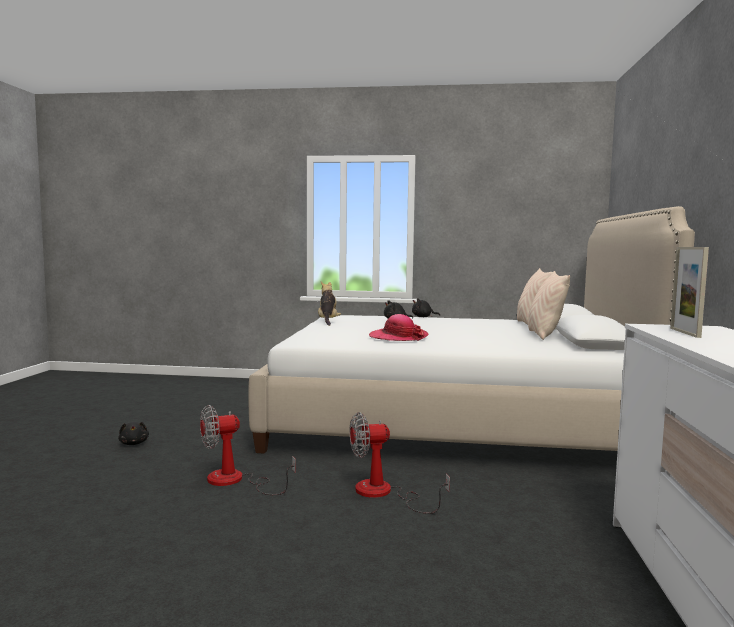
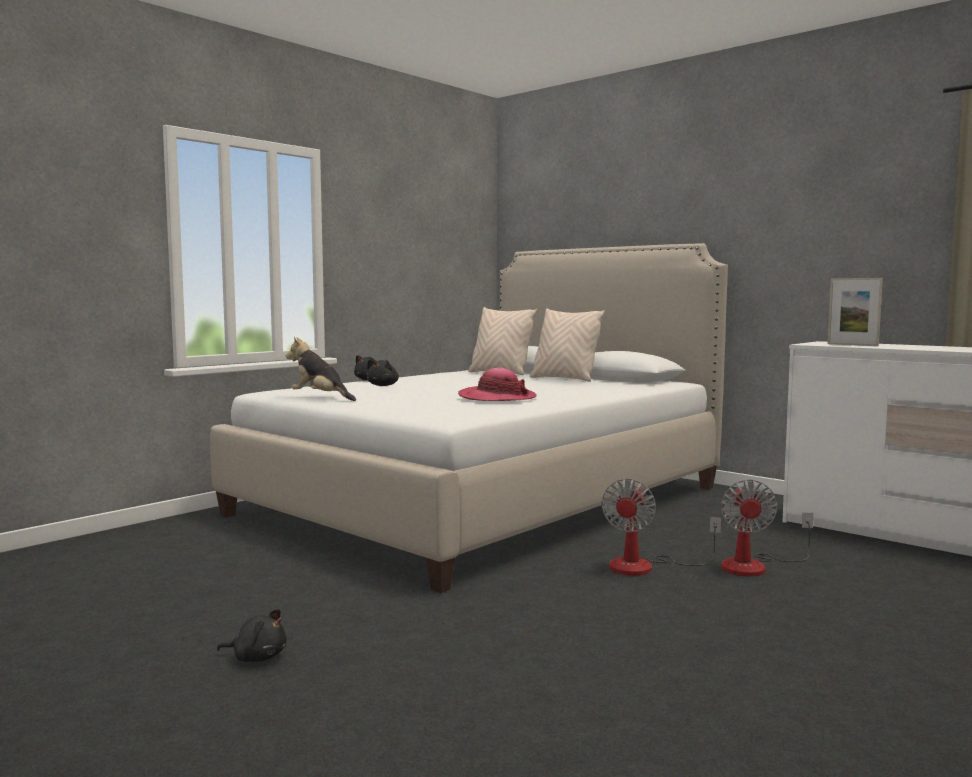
camera: 55 degrees left, 0 degrees up
(235, 481) = (524, 619): fan -> fan (755, 566)

